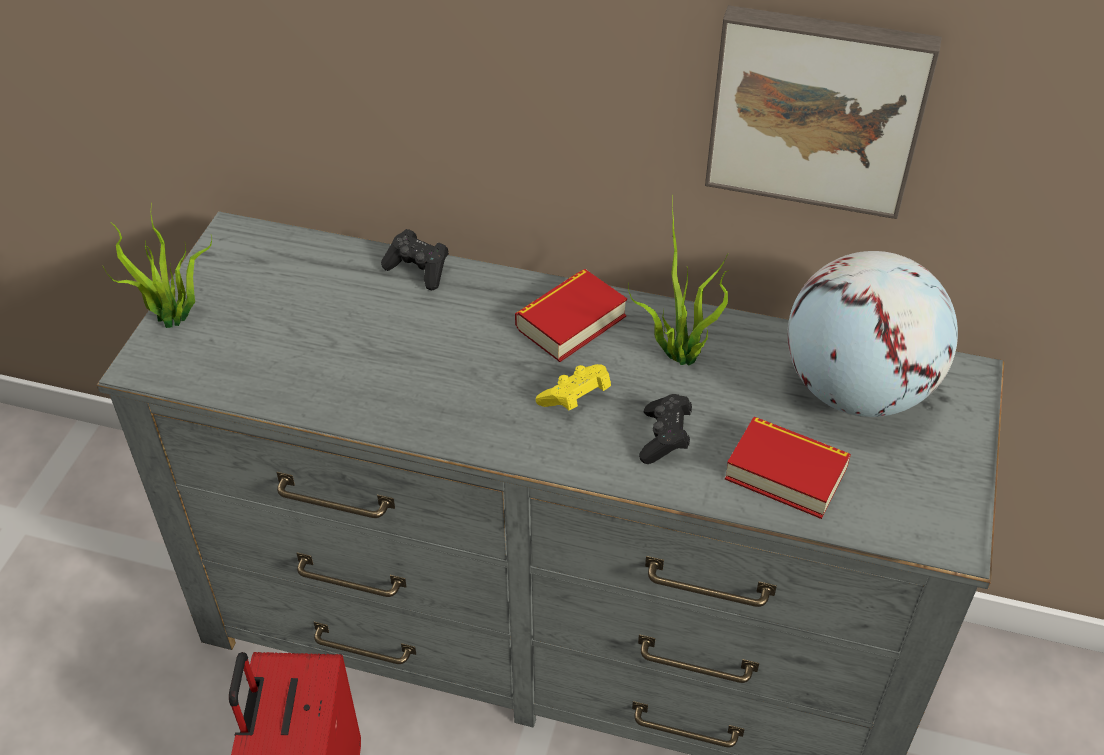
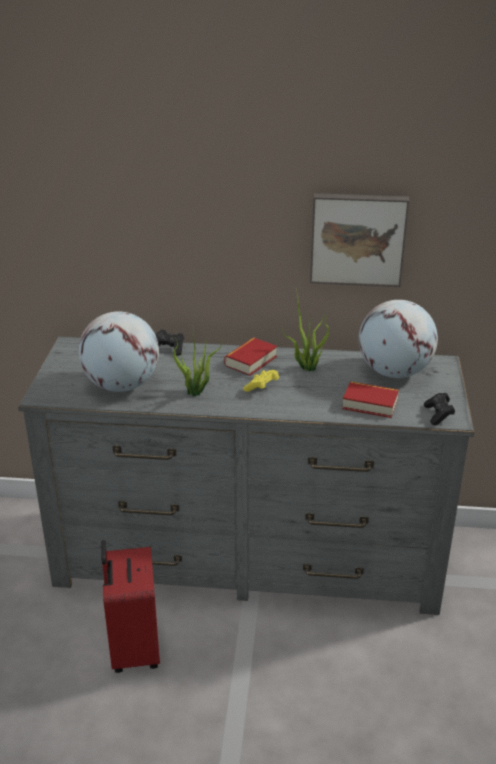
camera: 10 degrees left, 15 degrees down
(175, 320) = (51, 378): potted plant -> potted plant (196, 393)
(304, 356) = (122, 385): none -> globe
(664, 438) = (309, 397): black game controller -> black game controller (438, 415)

